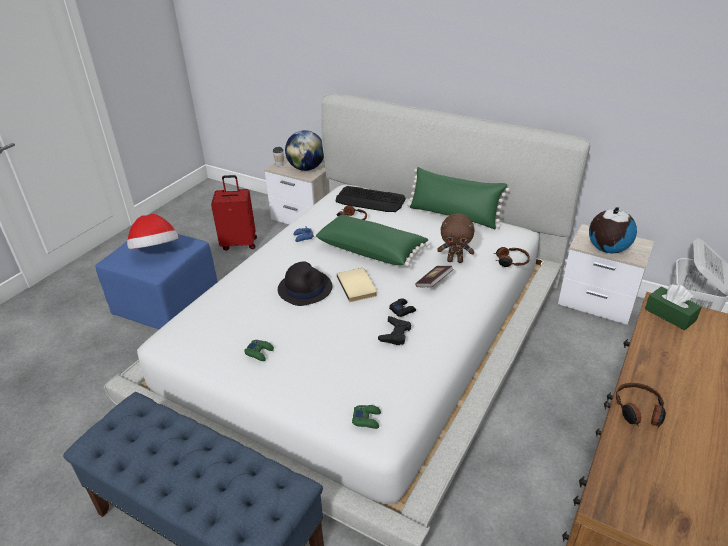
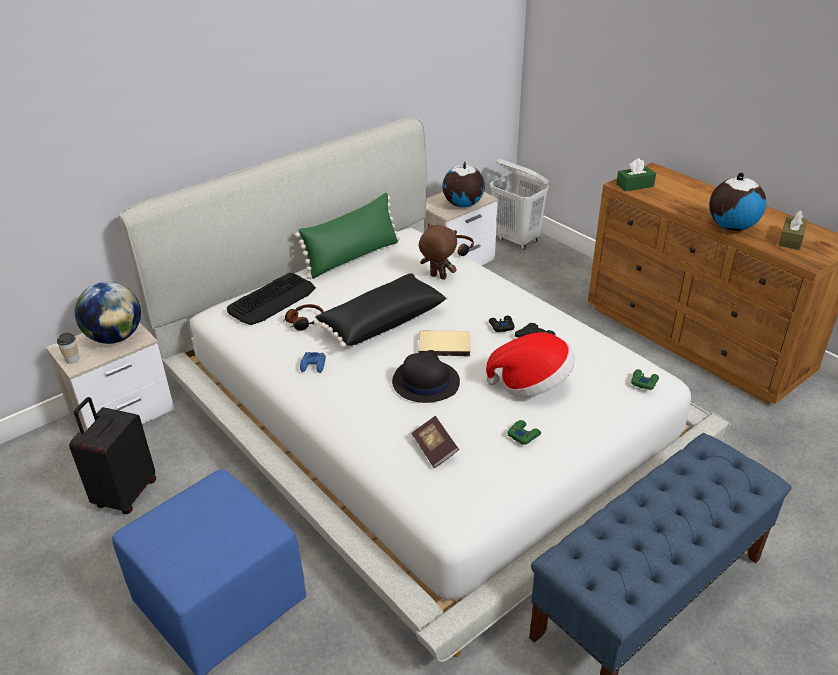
camera: 70 degrees left, 0 degrees up
(156, 251) = (212, 523): hat -> hat (531, 383)
(239, 243) = (125, 494): red suitcase -> black suitcase
(371, 250) = (381, 321): green pillow -> black pillow
(434, 282) = (467, 298): book -> book (434, 449)
(455, 260) = (437, 277): brown plush toy -> brown plush toy turned 90 degrees counterclockwise
(638, 411) = (731, 227): headphones -> globe
(660, 479) = (790, 239): none -> brown tissue box

